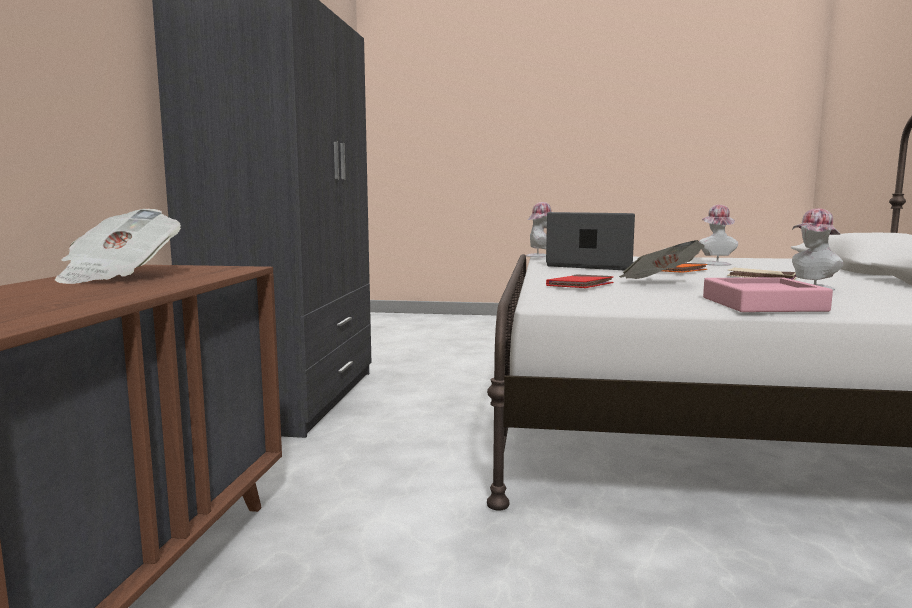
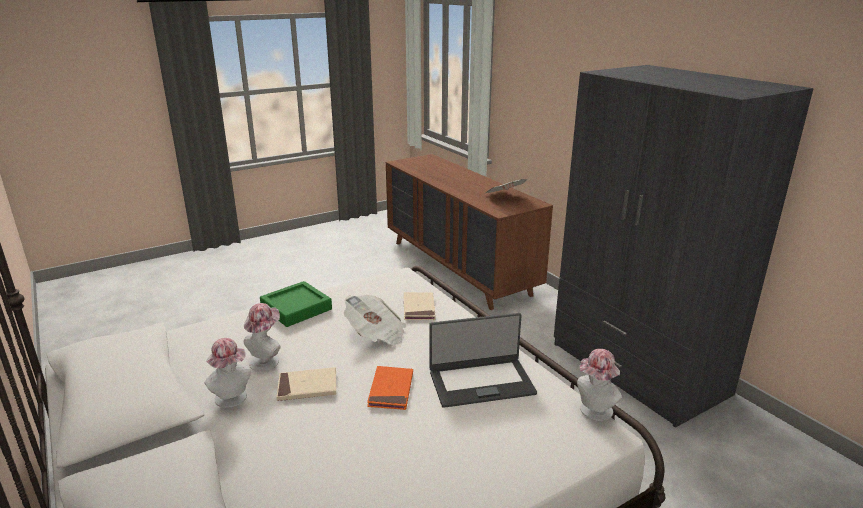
camera: 140 degrees right, 15 degrees up
(580, 285) = (419, 308): red book -> beige book
(715, 263) = (378, 465): hat -> hat (233, 399)
(762, 304) = (296, 308): pink tray -> green tray

